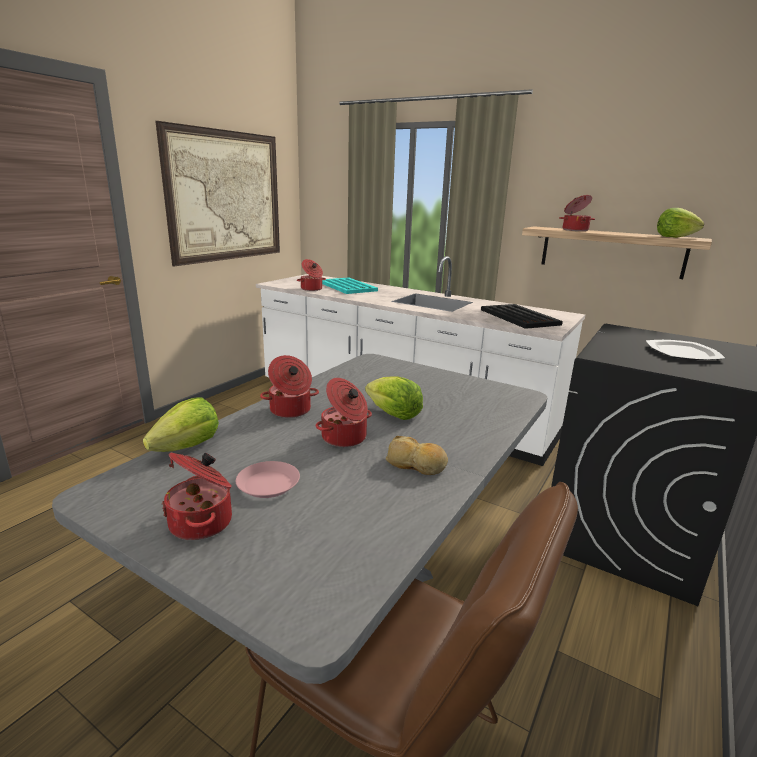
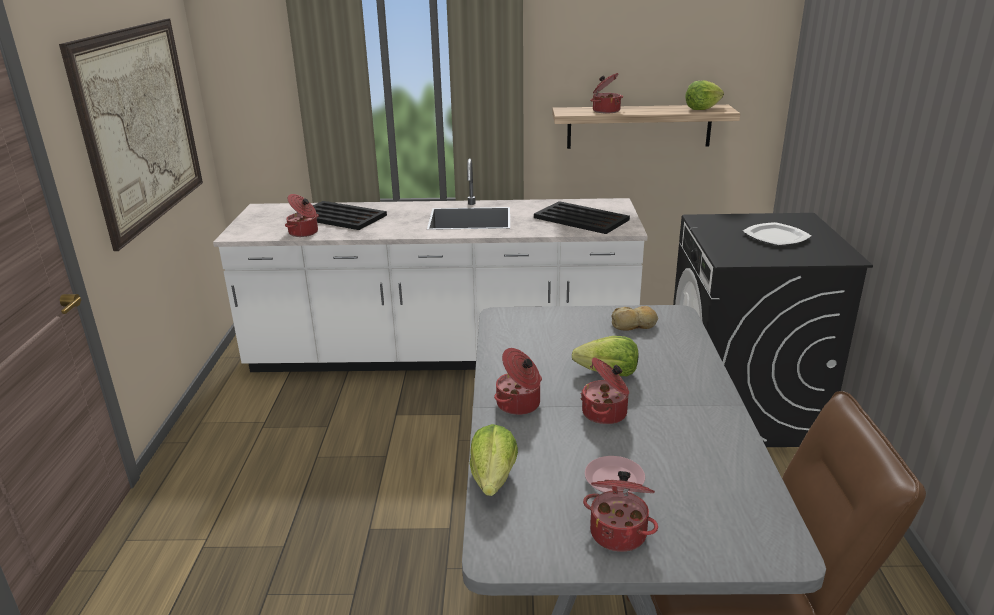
camera: 30 degrees left, 5 degrees up
(347, 287) = (341, 217): turquoise tray -> black tray
(416, 465) = (690, 415): bread -> bread (634, 325)

